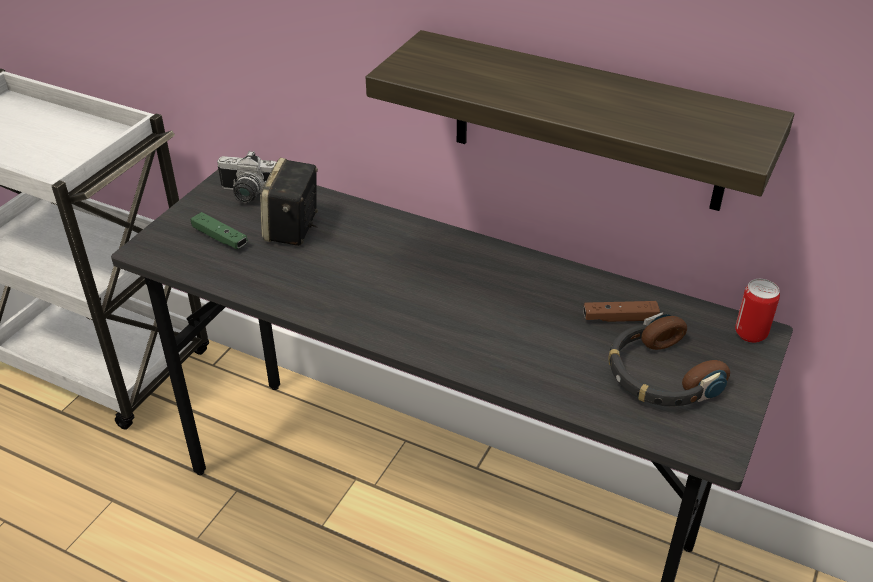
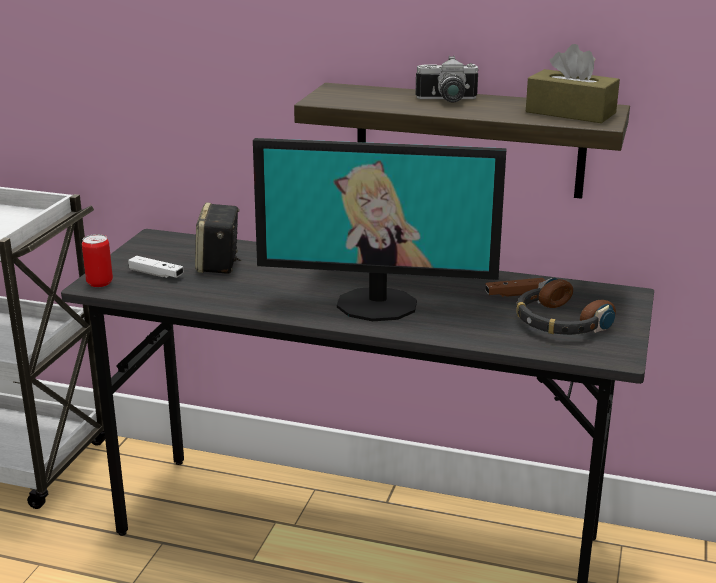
camera: 10 degrees left, 15 degrees down
(220, 238) = (156, 274): green game controller -> white game controller
(247, 194) = (169, 247): camera -> camera (447, 100)
(452, 316) = (377, 304): none -> monitor
(708, 125) = (570, 112): none -> brown tissue box
(750, 334) = (622, 295): can -> can (99, 283)

